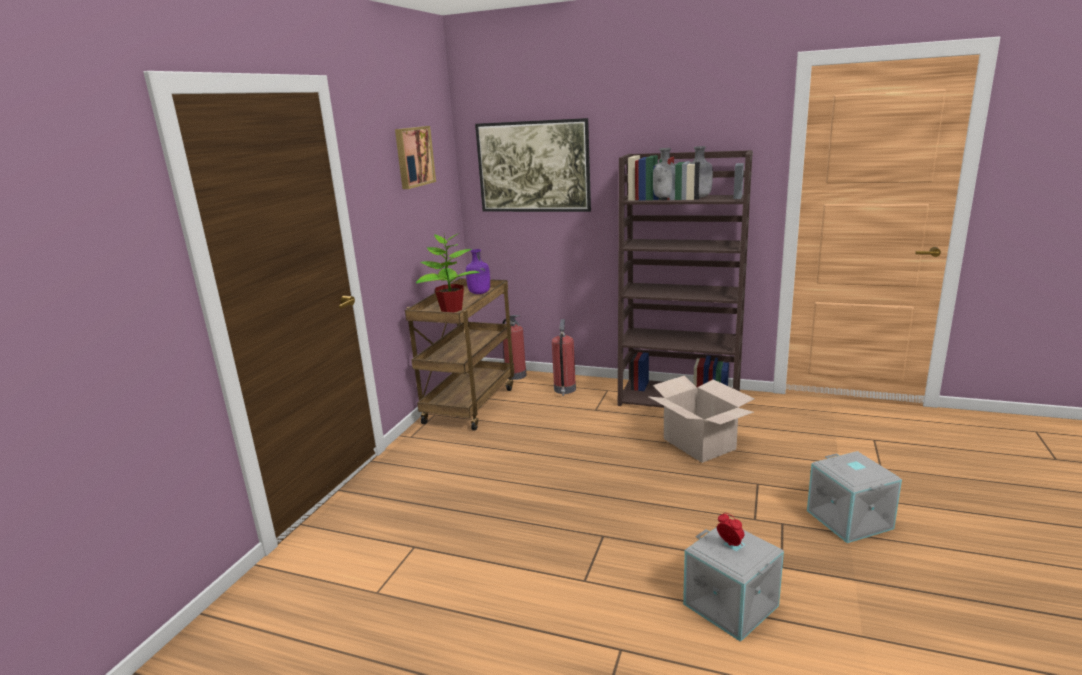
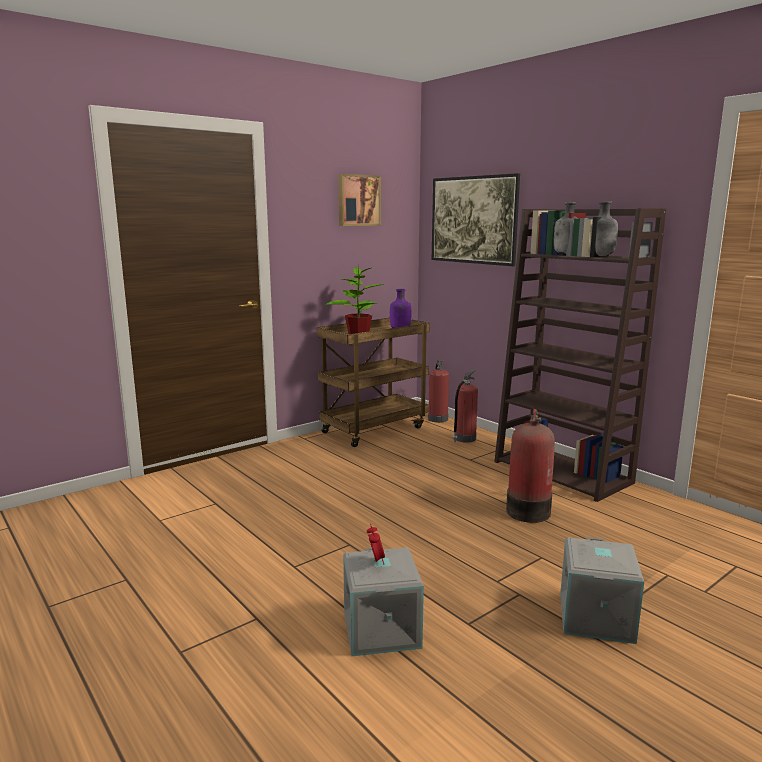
camera: 30 degrees right, 5 degrees down
(698, 444) = (528, 510): cardboard box -> fire extinguisher

